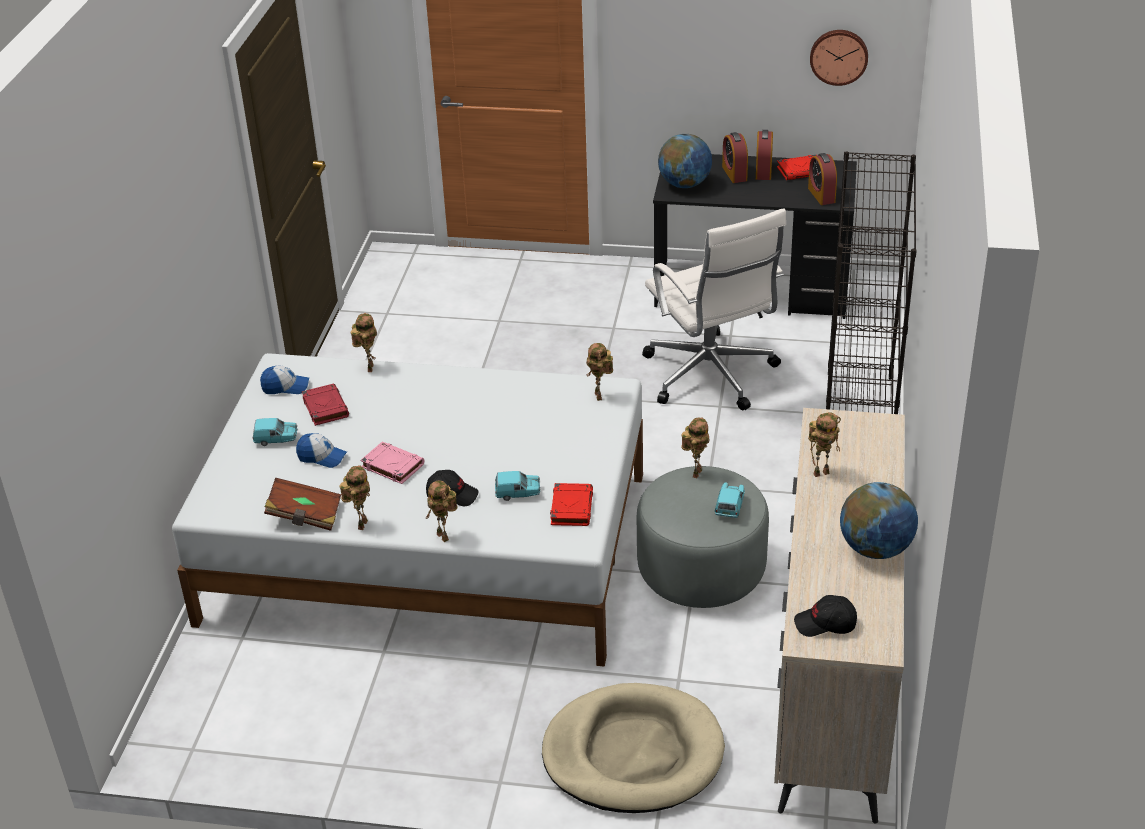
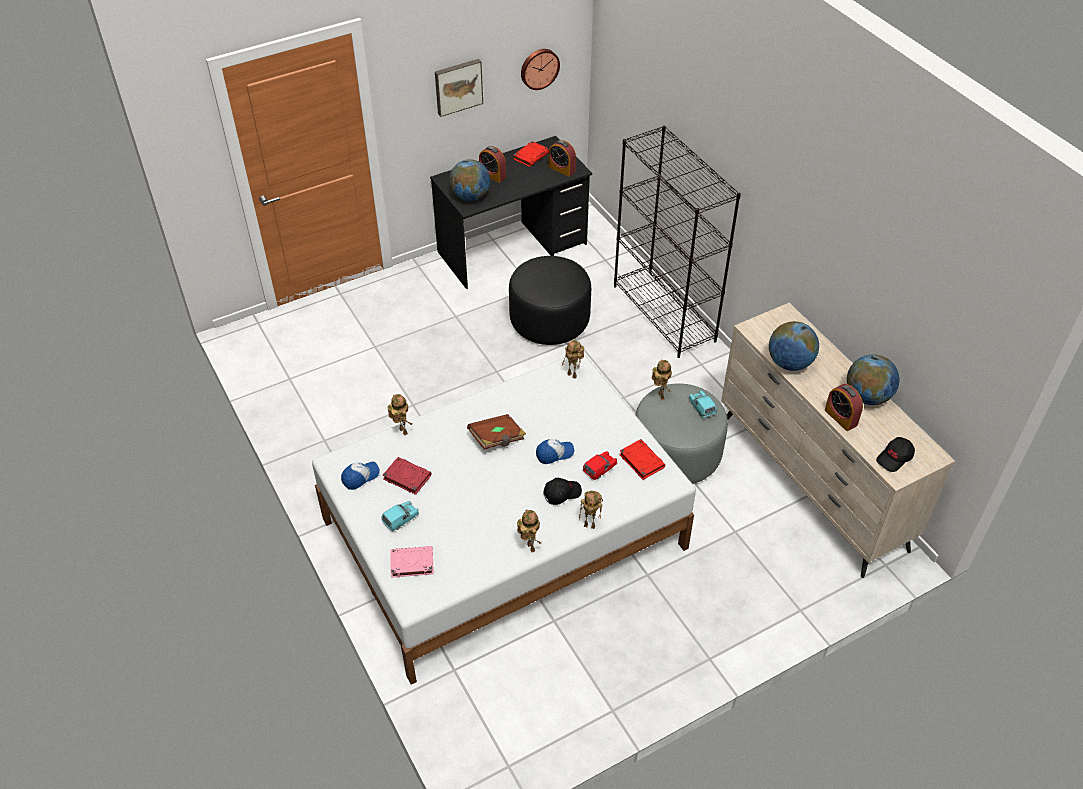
camera: 40 degrees left, 10 degrees up
(305, 516) = (486, 564): brown book -> brown book (497, 439)
(322, 457) = (447, 515): cap -> cap (554, 454)
(392, 466) = (501, 495): pink book -> pink book (411, 563)
(518, 493) = (600, 469): turquoise toy car -> red toy car
(633, 754) = (759, 592): beige dog bed -> none
(711, 376) = (549, 321): white office chair -> black ottoman
(716, 42) = (458, 86): none -> picture
(763, 171) = (508, 165): alarm clock -> alarm clock (840, 417)
(821, 472) = (789, 363): toy robot -> globe

